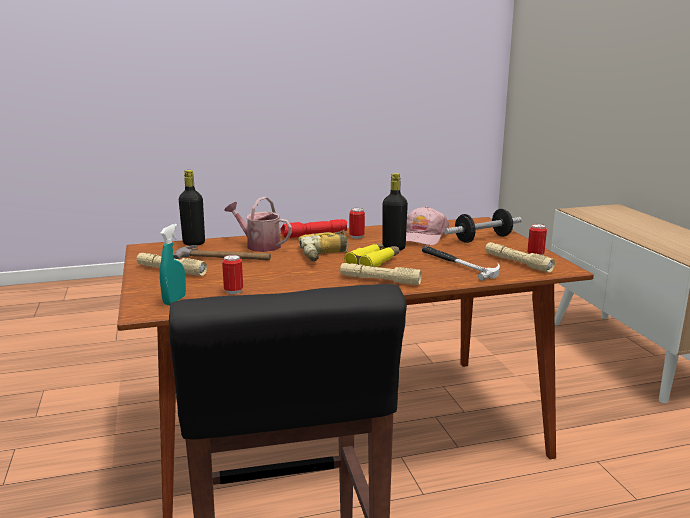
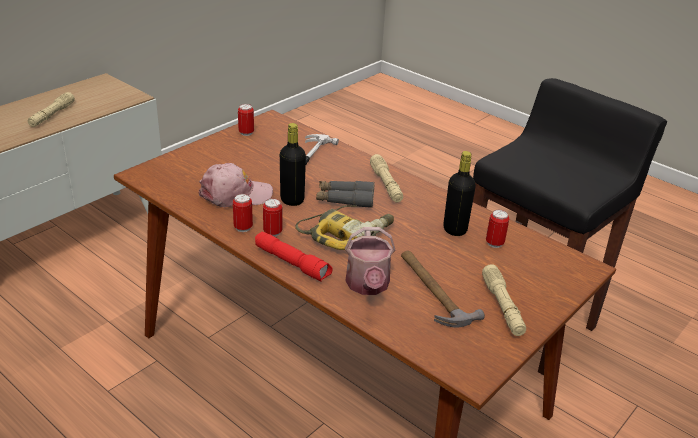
camera: 125 degrees left, 15 degrees up
(174, 300) = (549, 264): turquoise spray bottle -> none
(194, 243) = (413, 342): black bottle -> black bottle (455, 229)
(373, 232) = (243, 228): none -> can
(373, 262) = (345, 199): yellow binoculars -> grey binoculars
(483, 239) = (214, 162): dumbbell -> none
(517, 263) = (276, 137): beige flashlight -> beige flashlight (52, 115)

